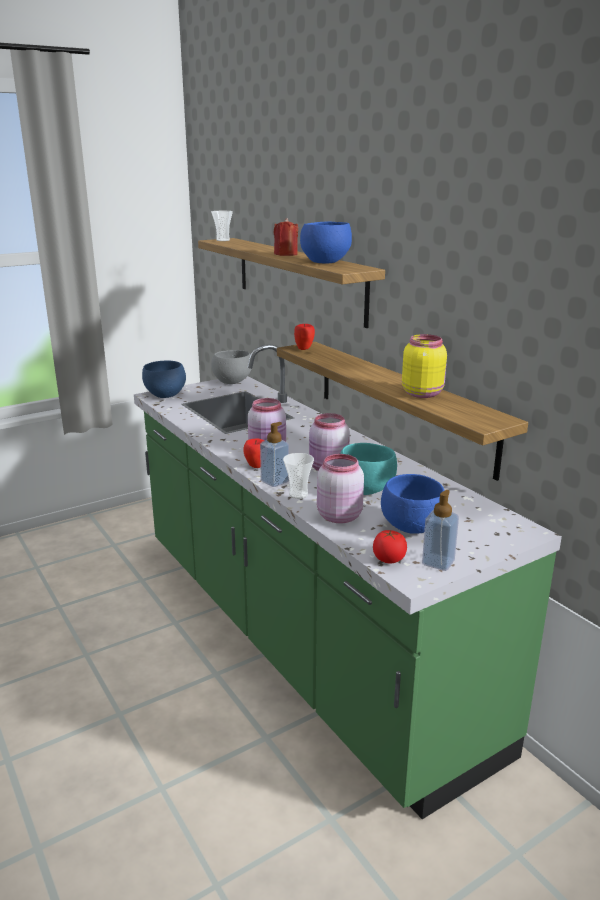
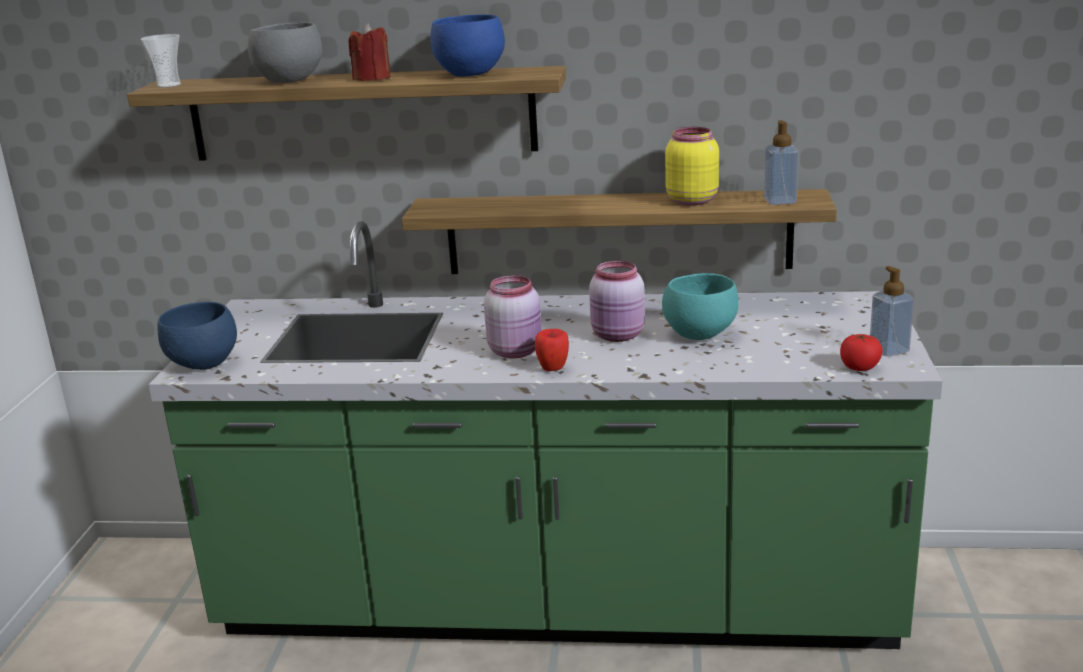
camera: 50 degrees left, 0 degrees up
(231, 381) = (244, 313): grey bowl -> grey bowl (288, 81)
(275, 481) = (610, 370): soap dispenser -> soap dispenser (780, 201)
(298, 494) = (662, 367): cup -> none
(304, 349) = (438, 208): apple -> none
(338, 516) = (741, 363): pink jar -> none
(413, 528) = (810, 339): blue bowl -> none

